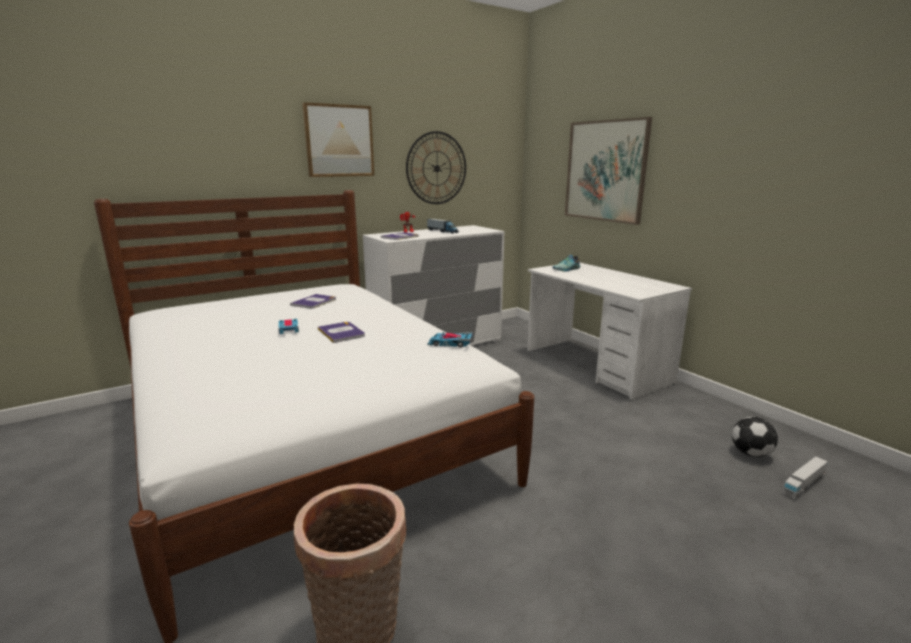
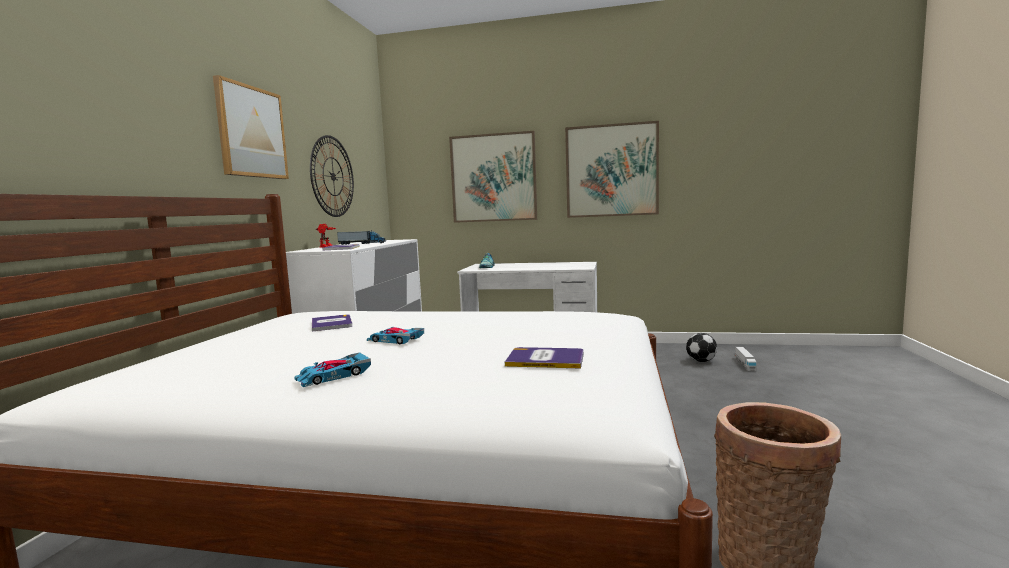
camera: 45 degrees left, 10 degrees down
(341, 333) = (461, 328): book -> book (545, 359)
(450, 343) = (568, 310): toy car -> toy car (333, 376)
(732, 173) = (611, 170): none -> picture

